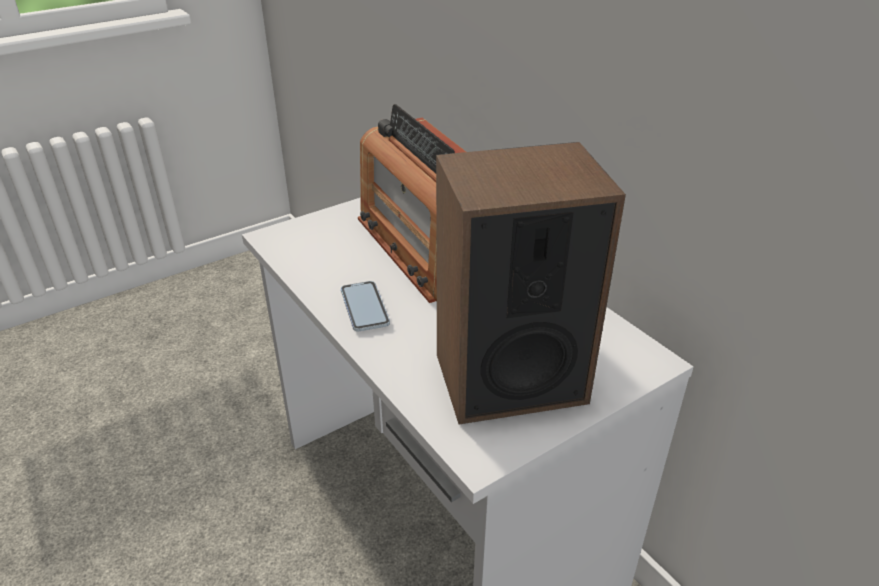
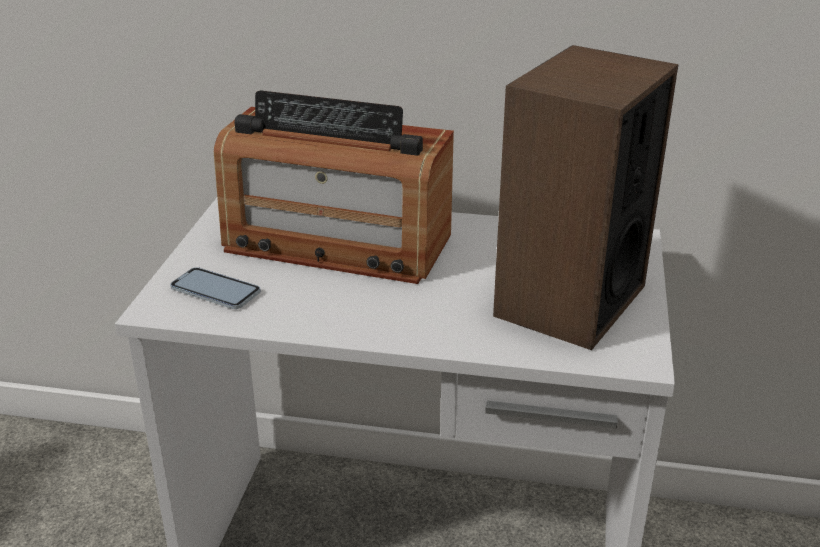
camera: 45 degrees left, 5 degrees down
(364, 307) = (370, 316): phone -> phone (215, 290)

